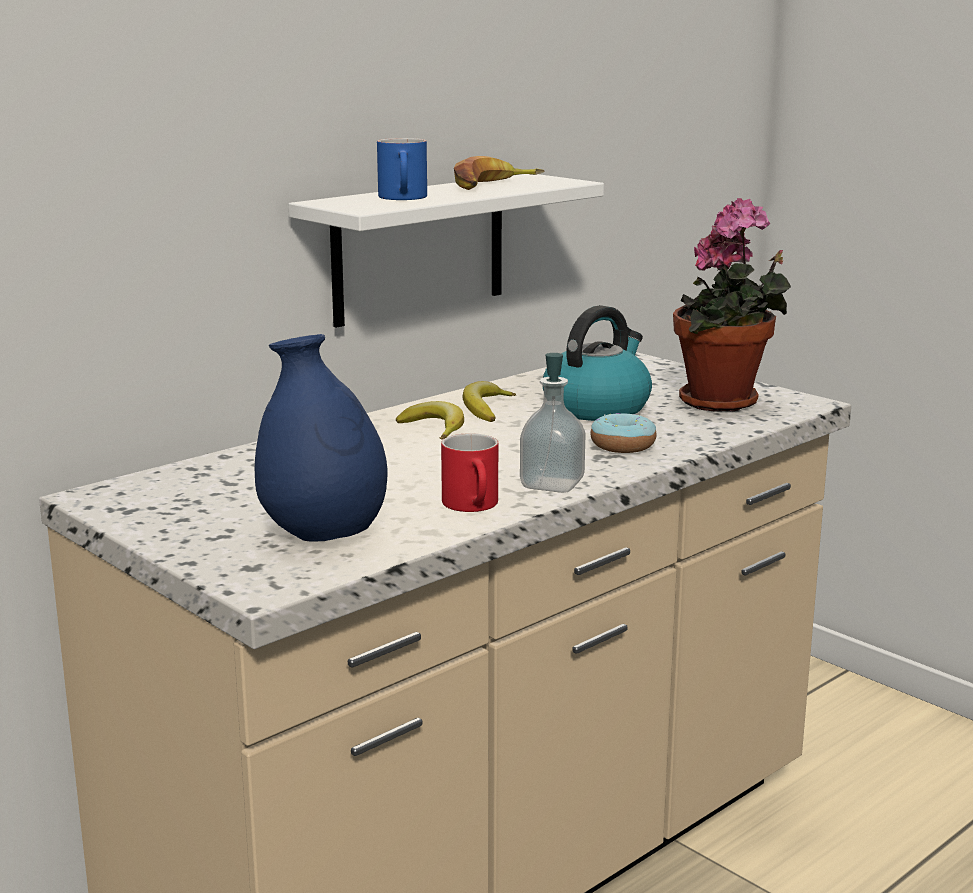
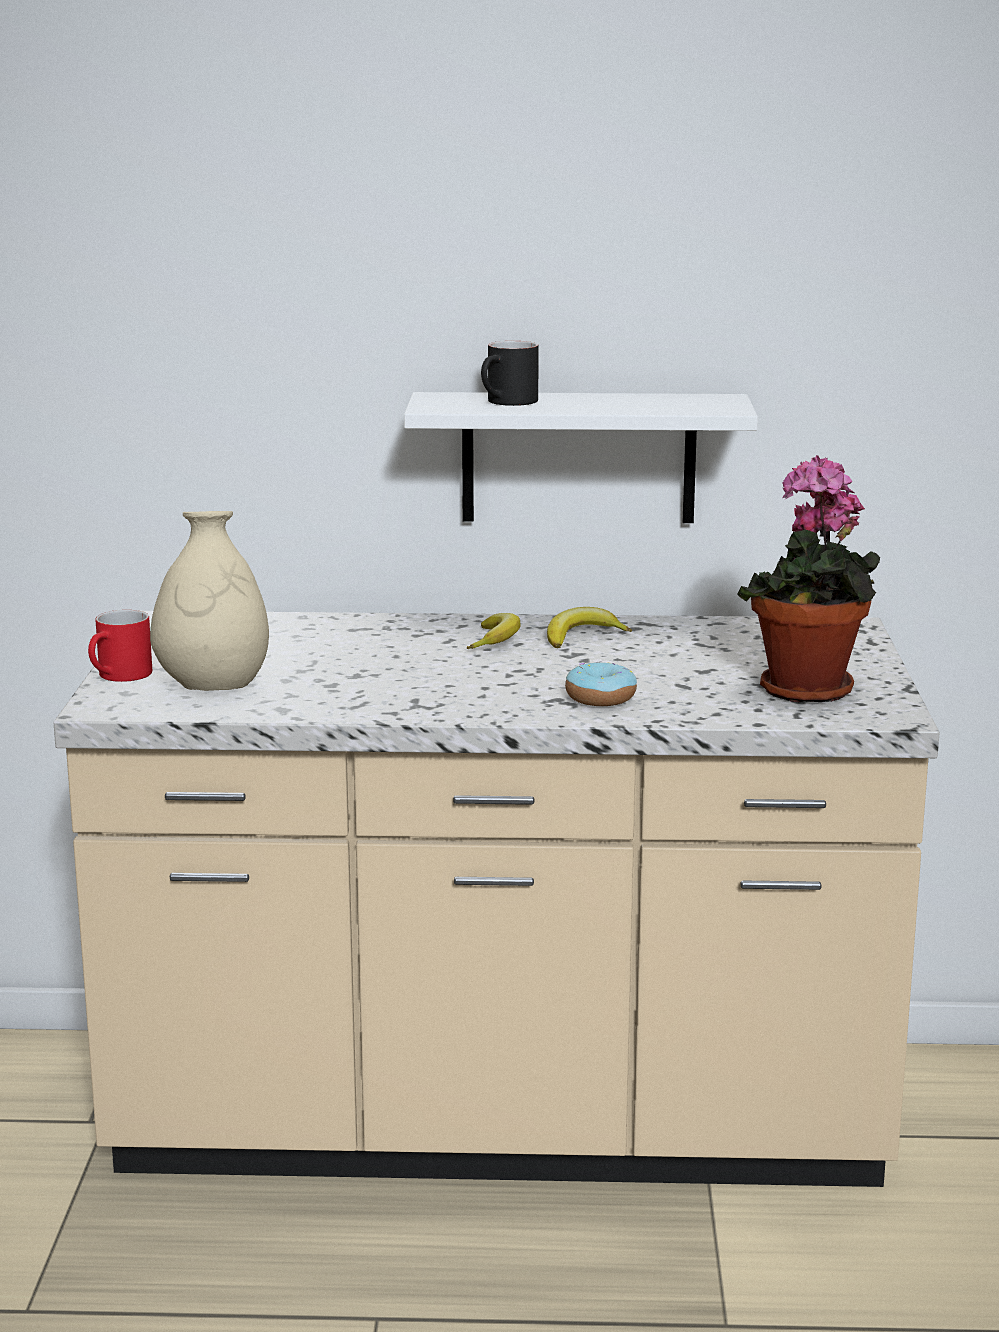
camera: 45 degrees right, 0 degrees up
(324, 536) = (213, 689): blue vase -> beige vase
(405, 198) = (507, 402): blue mug -> black mug
(475, 506) = (358, 703): red mug -> red mug (120, 677)
(493, 185) = (640, 402): banana -> none
(552, 484) = (455, 707): soap dispenser -> none
(597, 407) = (678, 662): kettle -> none

